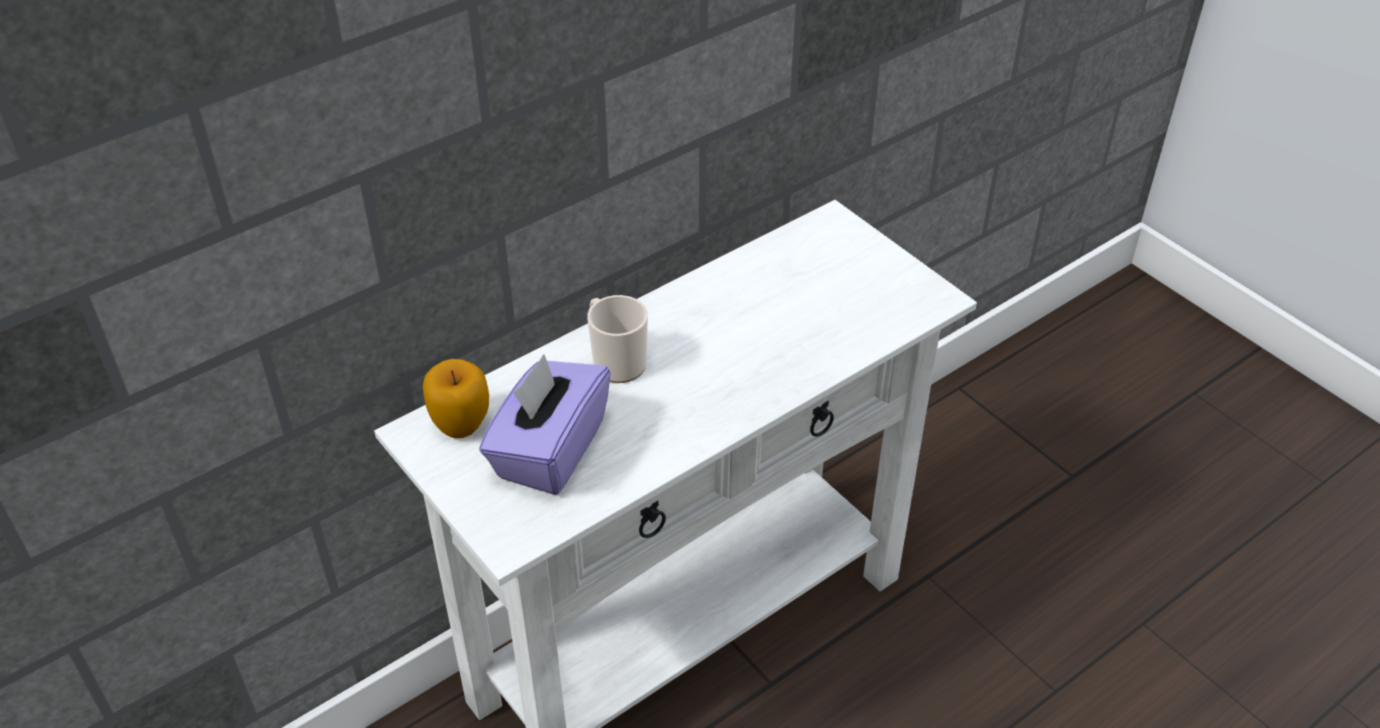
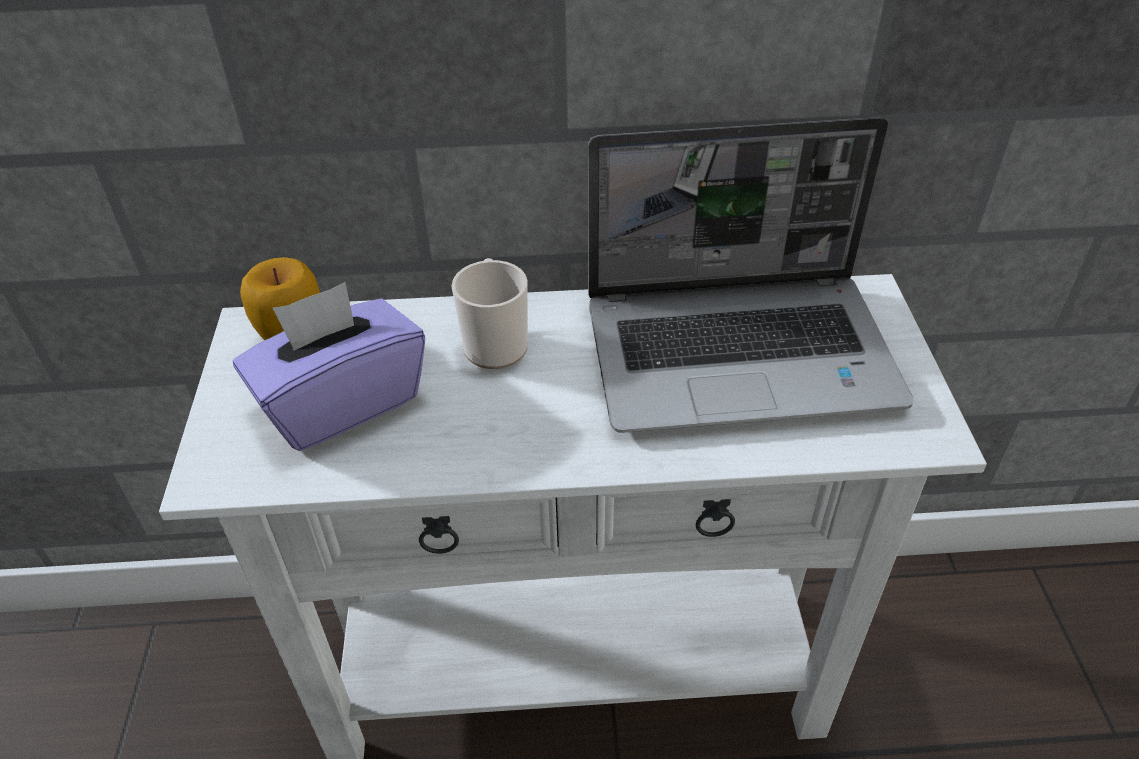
camera: 35 degrees right, 0 degrees up
(786, 295) = (742, 352): none -> laptop

